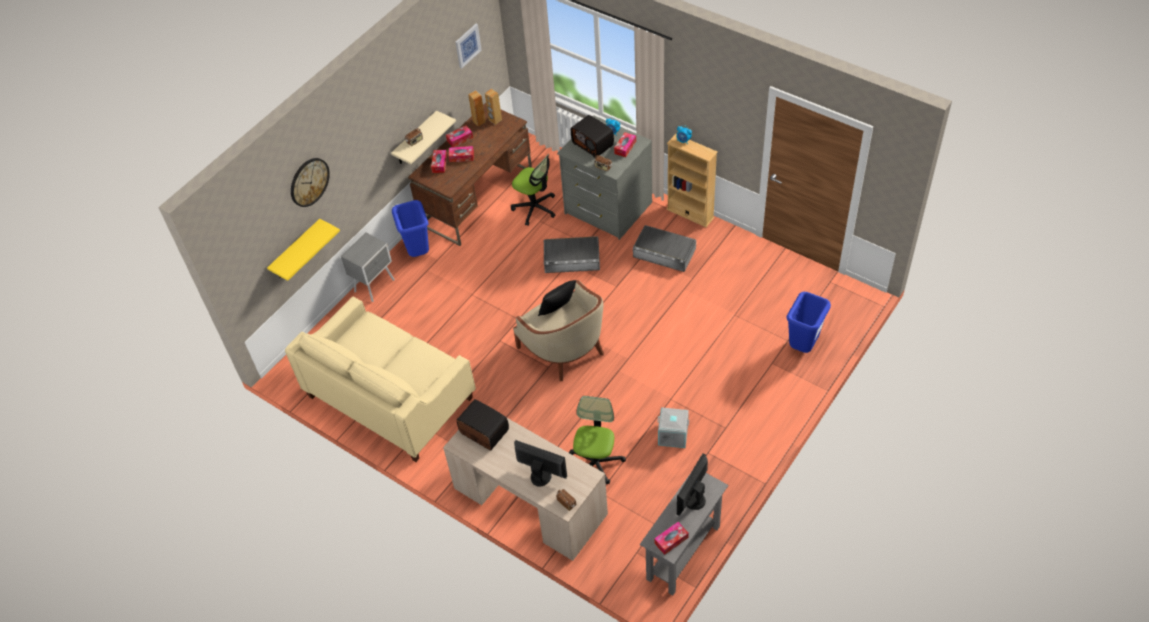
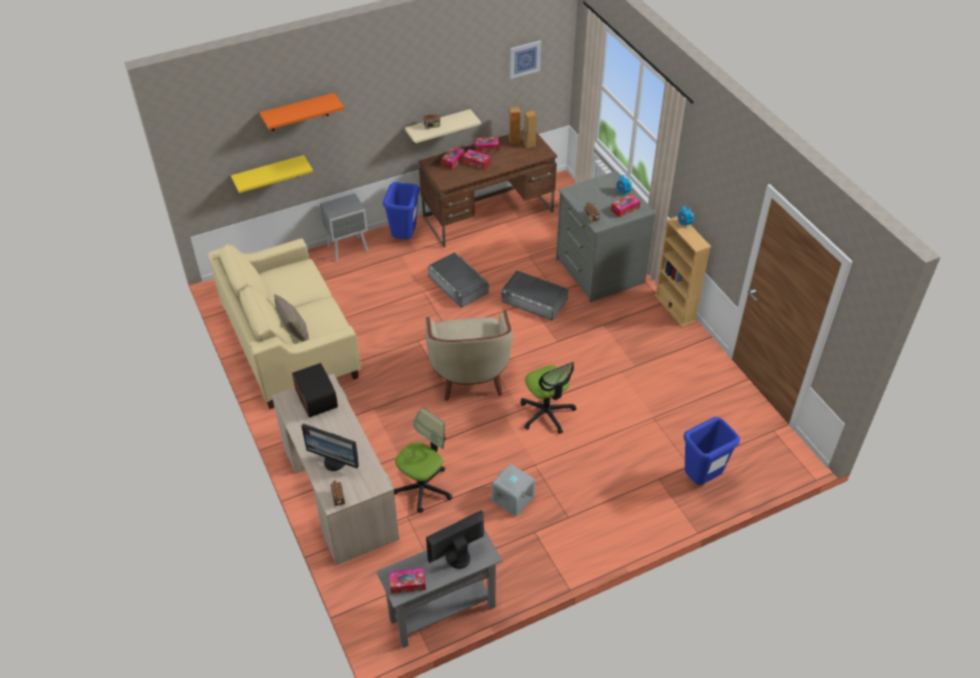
camera: 25 degrees right, 5 degrees down
(309, 182) = (298, 112): wall clock -> orange shelf
(409, 384) = (295, 332): none -> beige pillow
(535, 208) = (533, 243): office chair -> office chair (546, 413)
(541, 475) = (335, 461): monitor -> monitor turned 150 degrees clockwise
(558, 308) = (474, 329): black pillow -> none
(593, 144) = (597, 194): radio -> none
(664, 252) = (624, 331): grey storage box -> grey storage box (458, 284)

